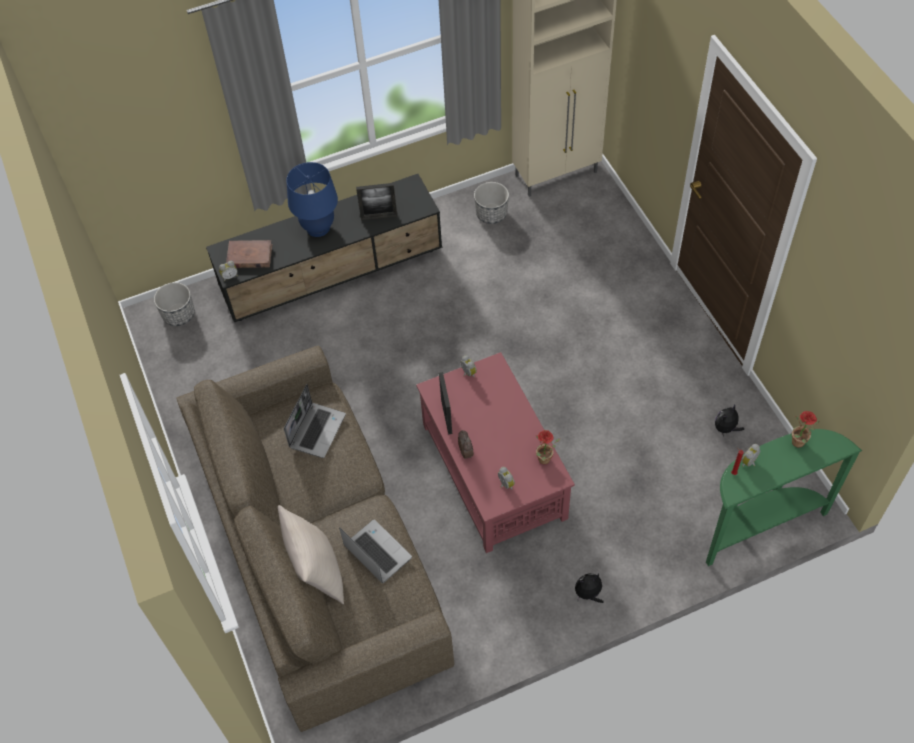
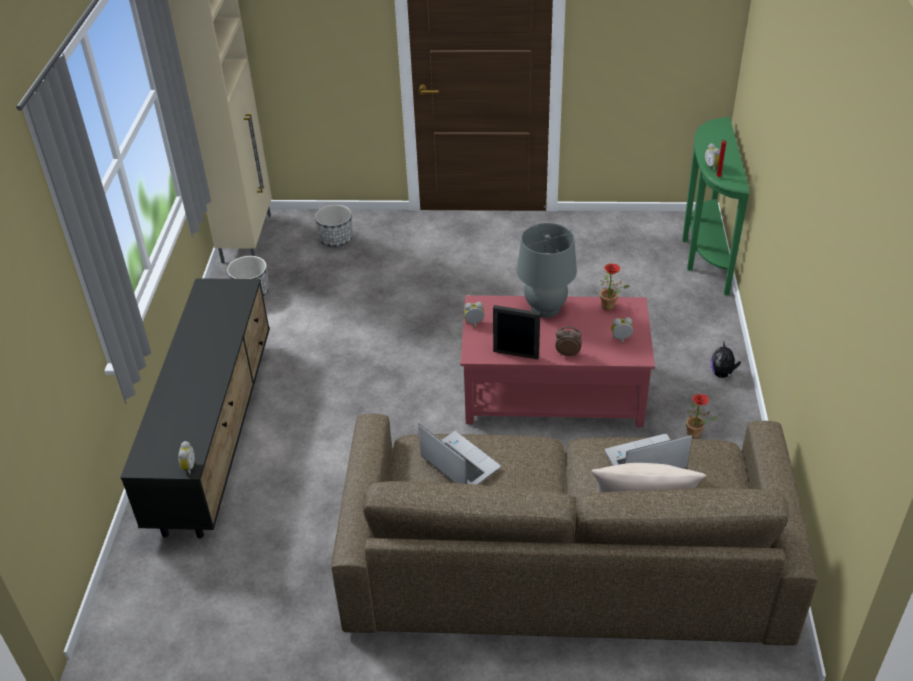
camera: 65 degrees left, 15 degrees down
(179, 314) = (139, 596): planter -> planter (336, 240)
(249, 256) = (174, 441): brown book -> none
(318, 227) = (191, 371): blue table lamp -> none
(379, 217) = (224, 322): picture frame -> none
(515, 414) = (545, 308): none -> grey table lamp
(726, 428) = (600, 239): plush toy -> none
(799, 444) = (708, 140): potted plant -> potted plant (696, 434)

